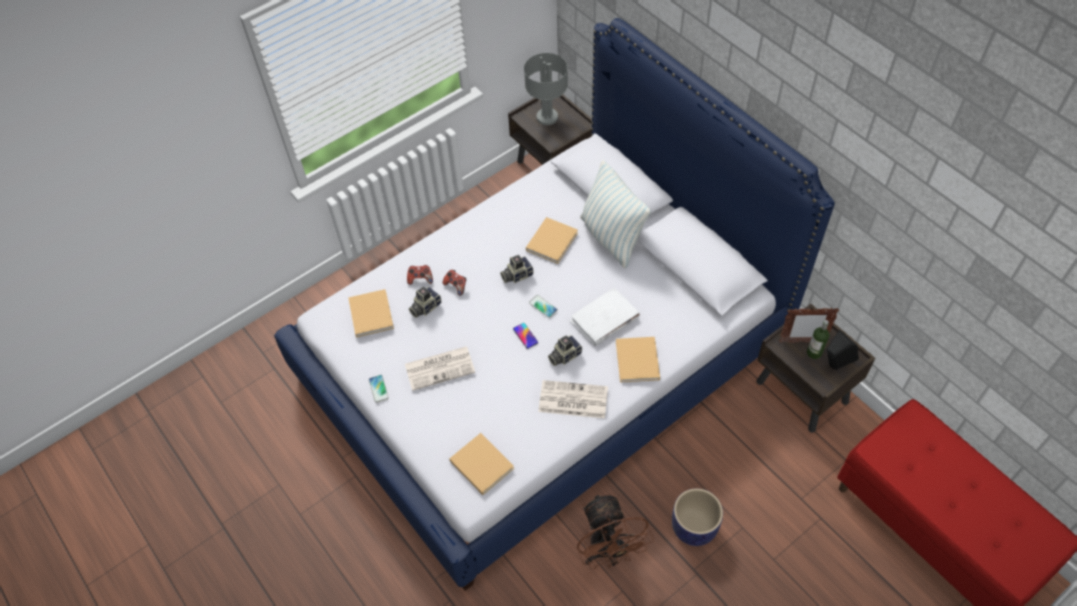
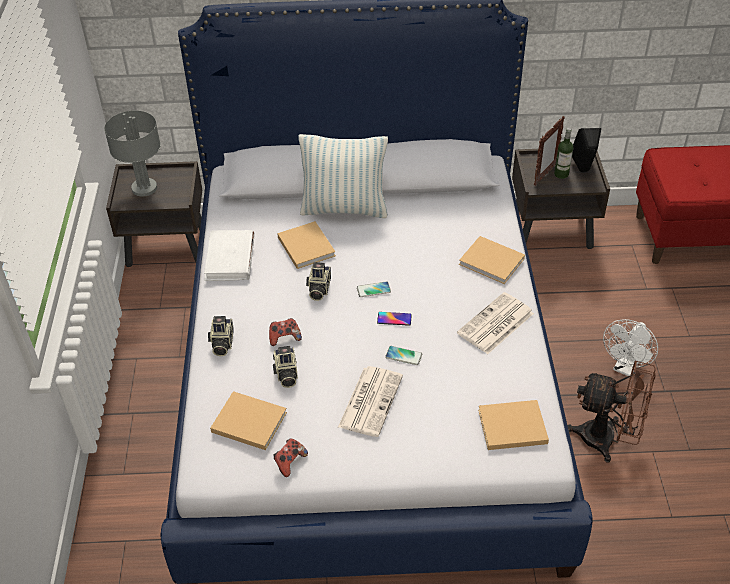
camera: 55 degrees left, 10 degrees down
(378, 389) = (348, 465): phone -> phone (403, 356)
(420, 279) = (245, 361): game controller -> game controller (290, 462)
(564, 355) = (441, 304): camera -> camera (221, 343)
(604, 319) = (428, 258): white book -> white book (230, 258)
(694, 528) = (625, 367): planter -> white fan

